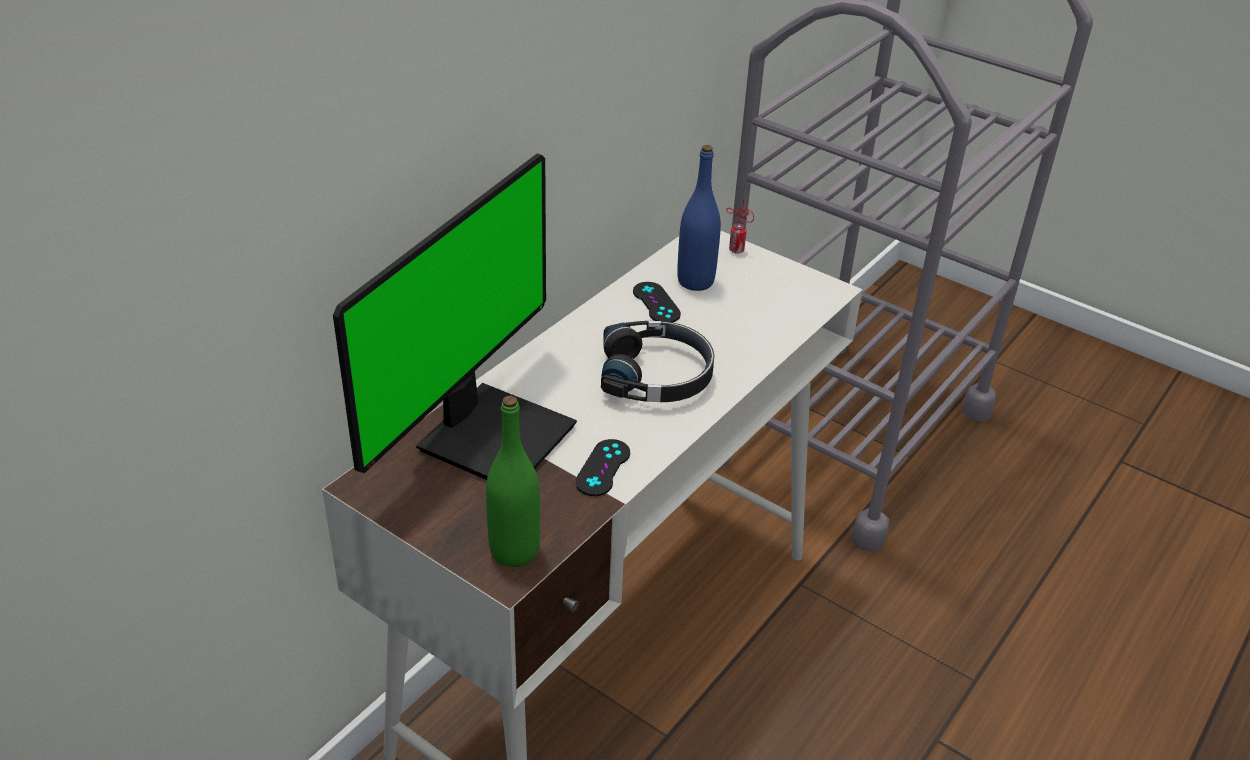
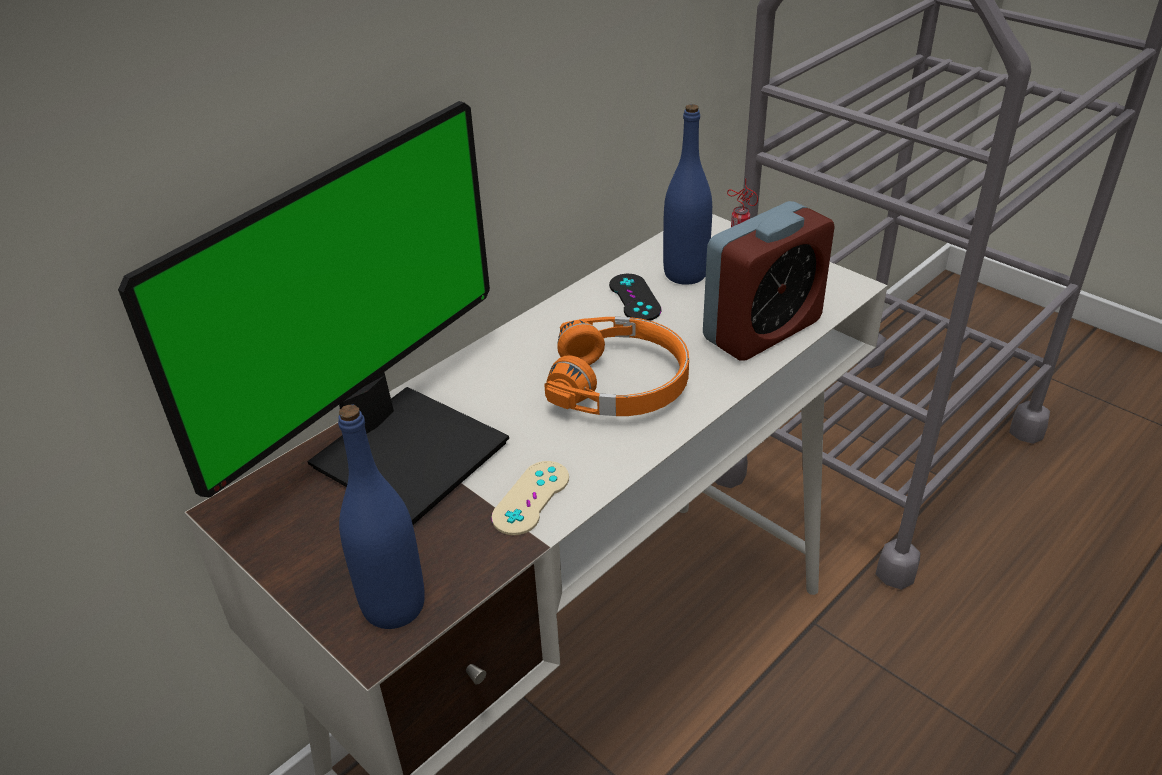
camera: 10 degrees right, 0 degrees up
(514, 551) = (394, 606): green bottle -> blue bottle
(603, 468) = (531, 498): black game controller -> beige game controller
(657, 375) = (620, 383): black headphones -> orange headphones
(765, 329) = (762, 330): none -> alarm clock

